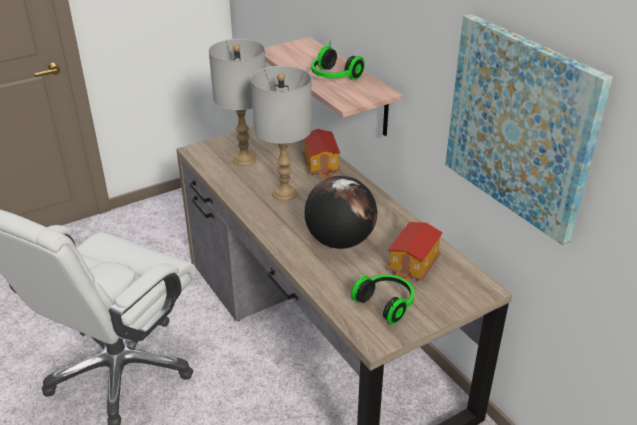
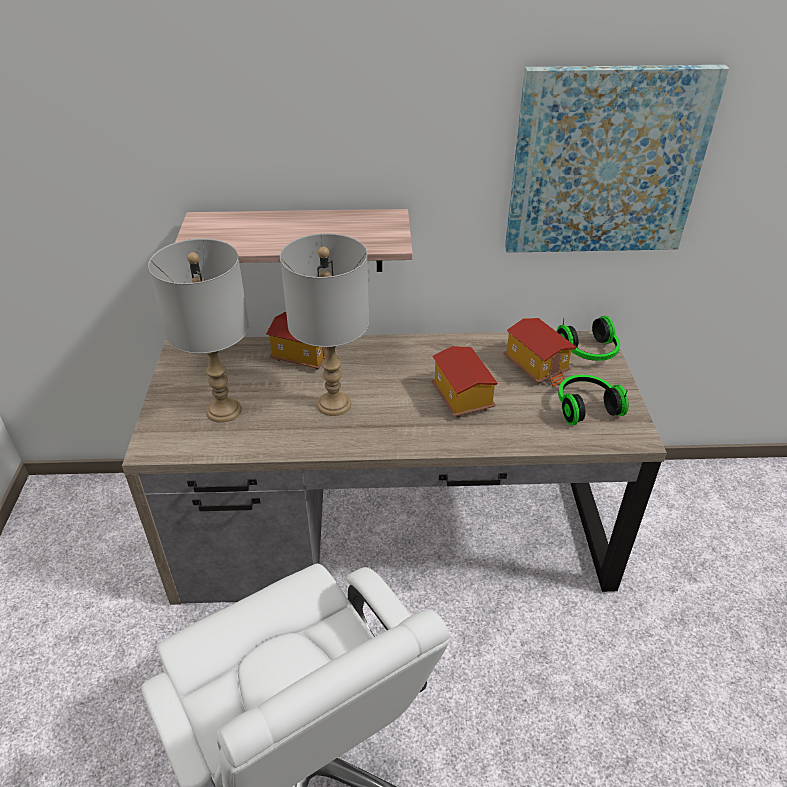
camera: 60 degrees left, 5 degrees up
(333, 77) = (320, 231): headphones -> headphones (589, 353)
(339, 241) = (460, 398): globe -> toy house

